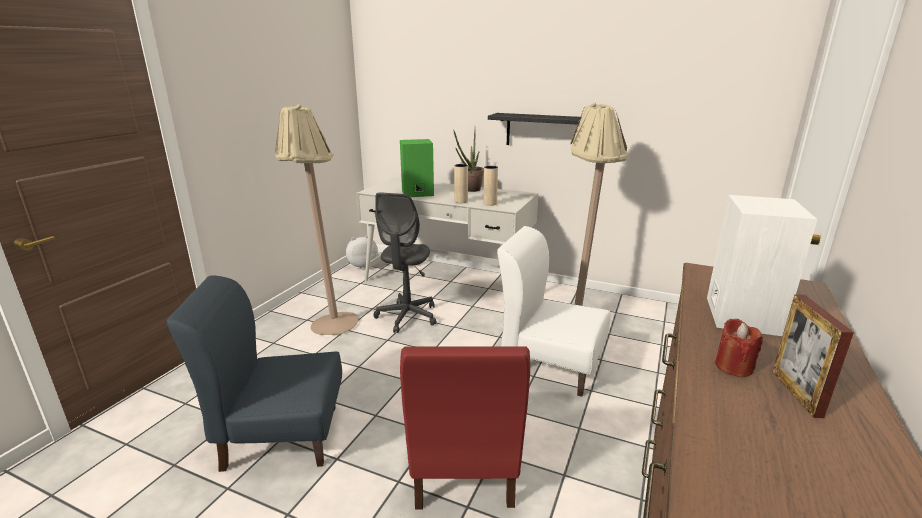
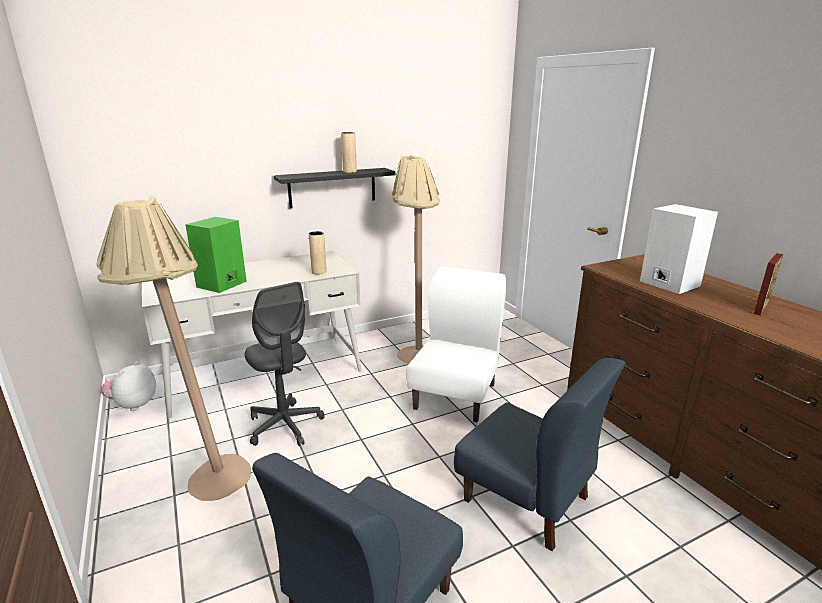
camera: 50 degrees left, 0 degrees up
(461, 201) = (288, 278): beige vase -> beige vase (349, 171)
(463, 466) = (526, 499): red chair -> blue chair
(469, 190) = (267, 265): potted plant -> none
(550, 365) = (456, 396): white chair -> white chair turned 135 degrees clockwise
(733, 367) = (727, 308): red candle -> none
(796, 393) = (761, 308): picture frame -> picture frame turned 90 degrees counterclockwise

